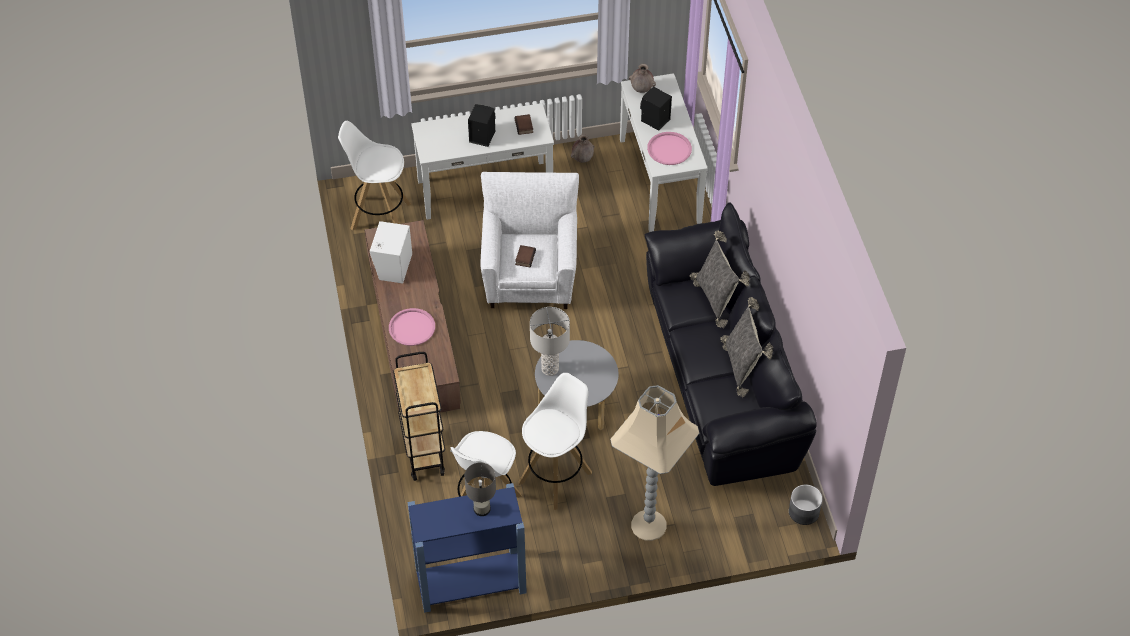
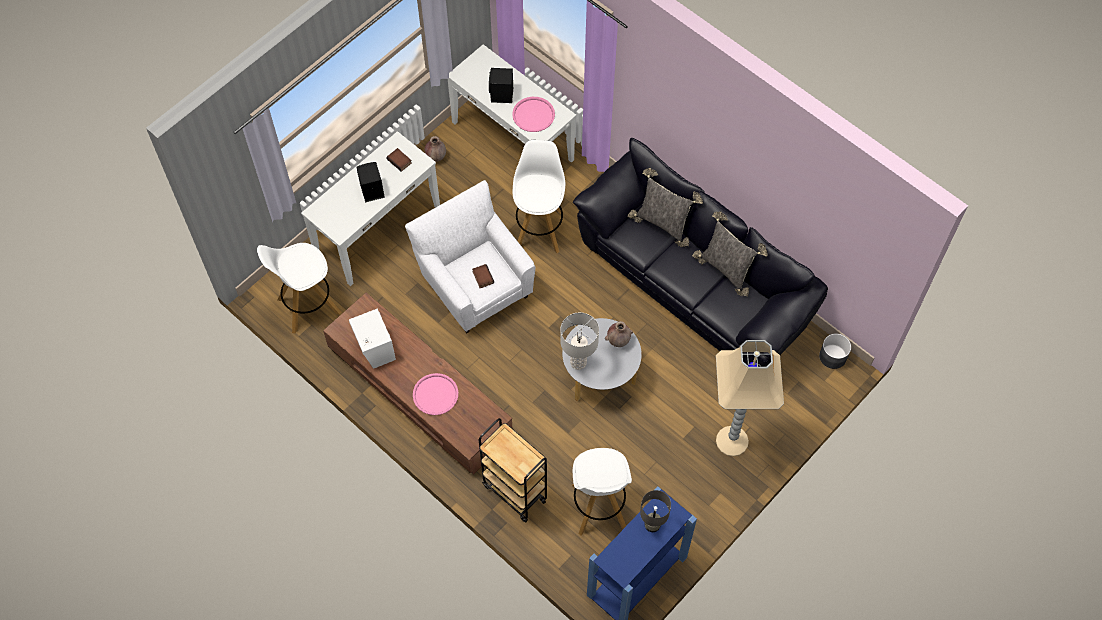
camera: 35 degrees left, 10 degrees up
(556, 477) = (632, 446): white stool -> white stool (539, 229)
(641, 90) = (469, 73): brown vase -> brown vase (618, 341)

